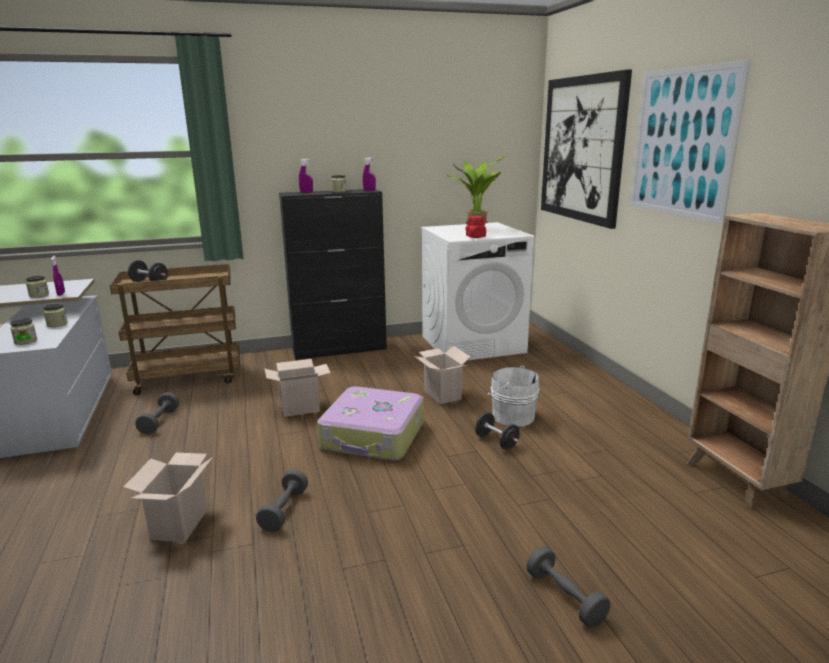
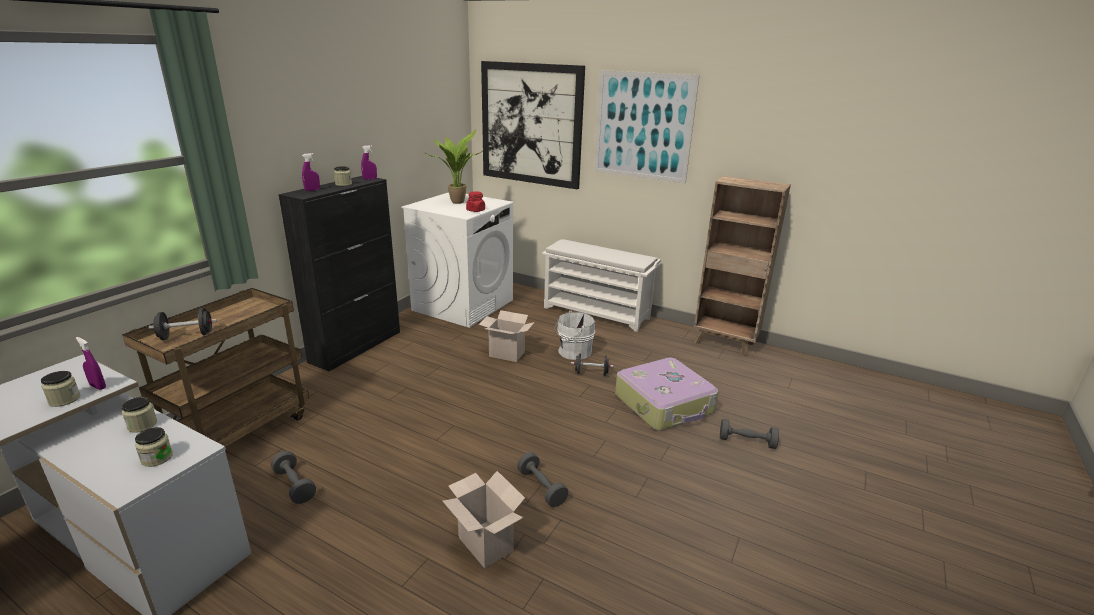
camera: 45 degrees left, 5 degrees up
(301, 408) = (415, 410): cardboard box -> none
(373, 436) = (511, 406): suitcase -> suitcase (665, 404)
(604, 391) = (597, 313): none -> white shoe rack

